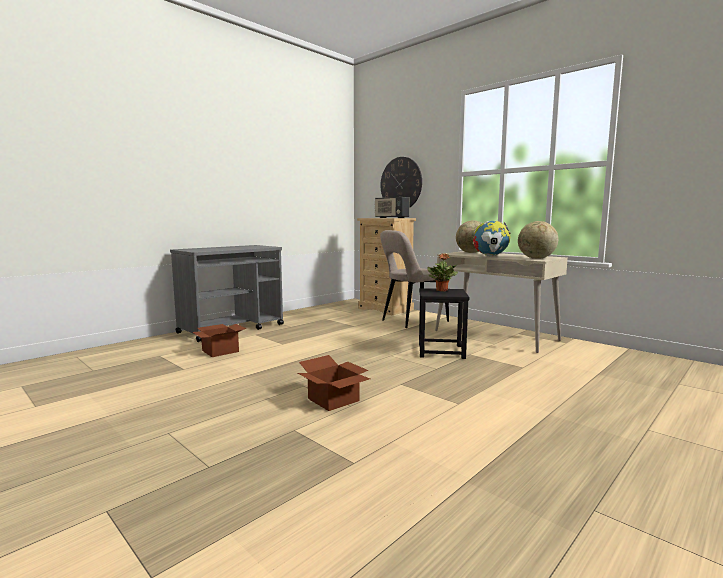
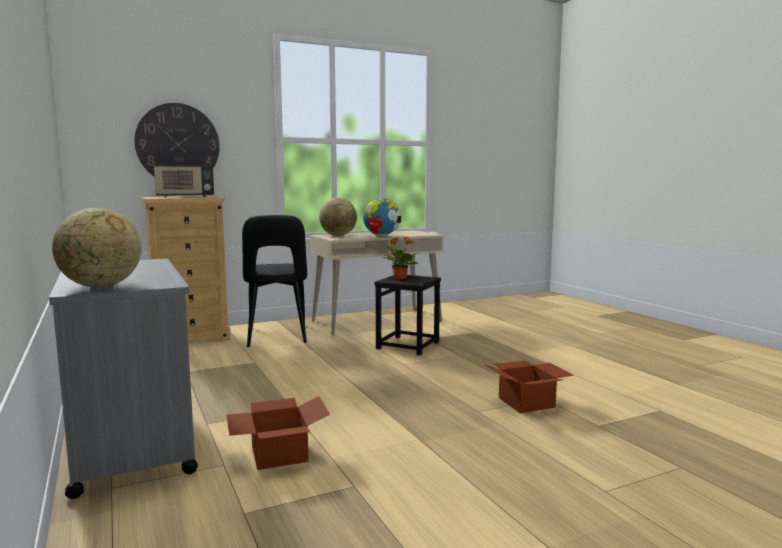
camera: 70 degrees left, 0 degrees up
(412, 321) = (277, 336): beige chair -> black chair
(536, 258) = (419, 233): globe -> globe (101, 287)

